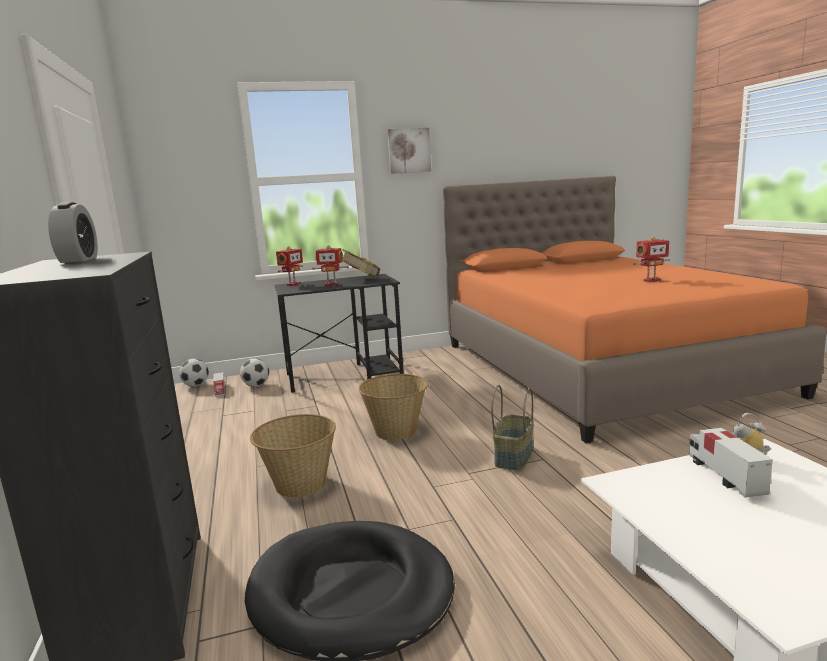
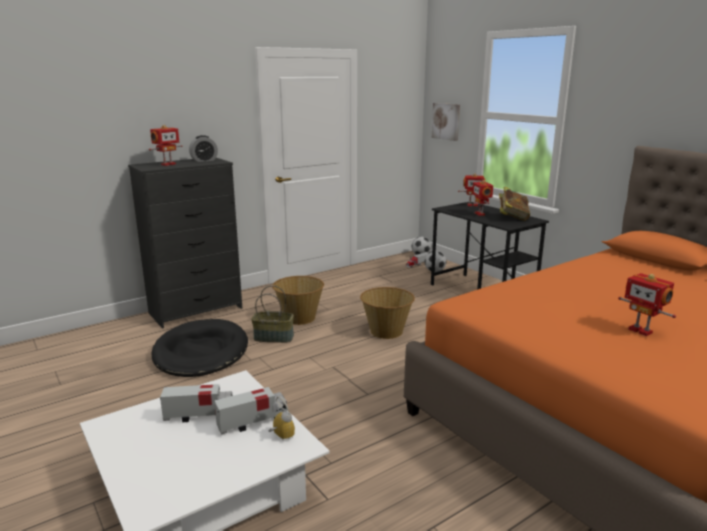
camera: 70 degrees right, 5 degrees up
(62, 269) = (168, 164): none -> toy robot
(409, 150) = (614, 100): picture -> picture (446, 121)
(513, 456) = (366, 381): basket -> basket (274, 337)
(720, 514) = (199, 416): none -> toy truck

